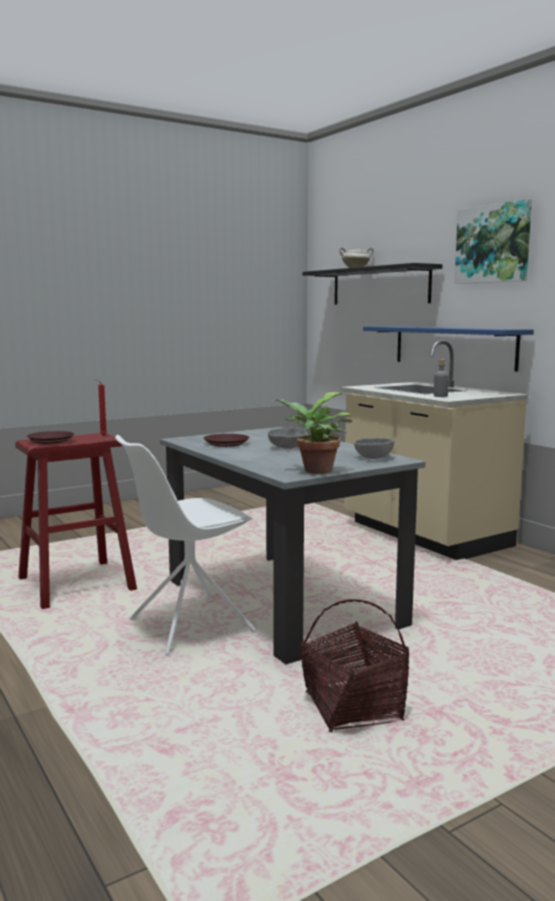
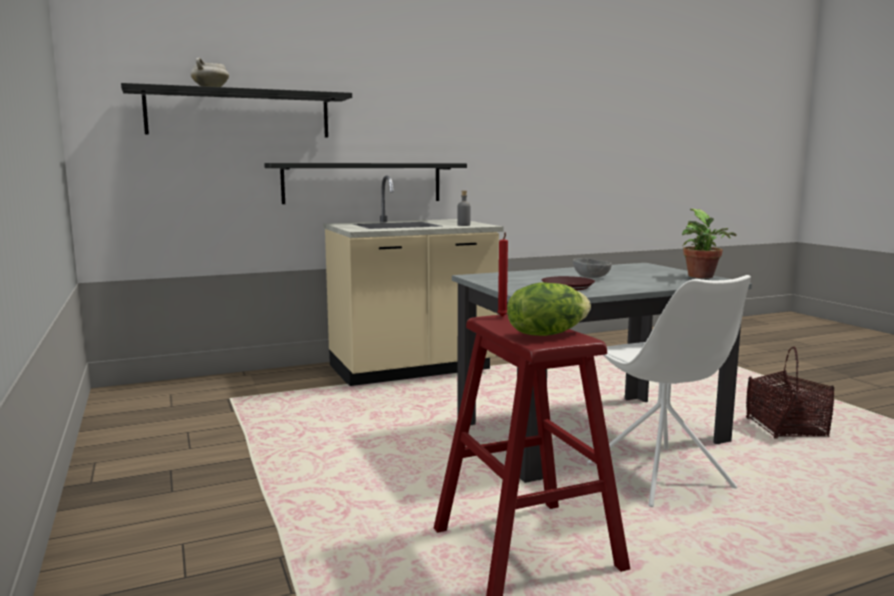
camera: 80 degrees left, 0 degrees up
(51, 440) = (546, 334): brown plate -> lettuce
(372, 457) = (636, 267): grey bowl -> none
(453, 347) = (363, 183): blue shelf -> black shelf
(493, 244) = (404, 83): picture -> none

